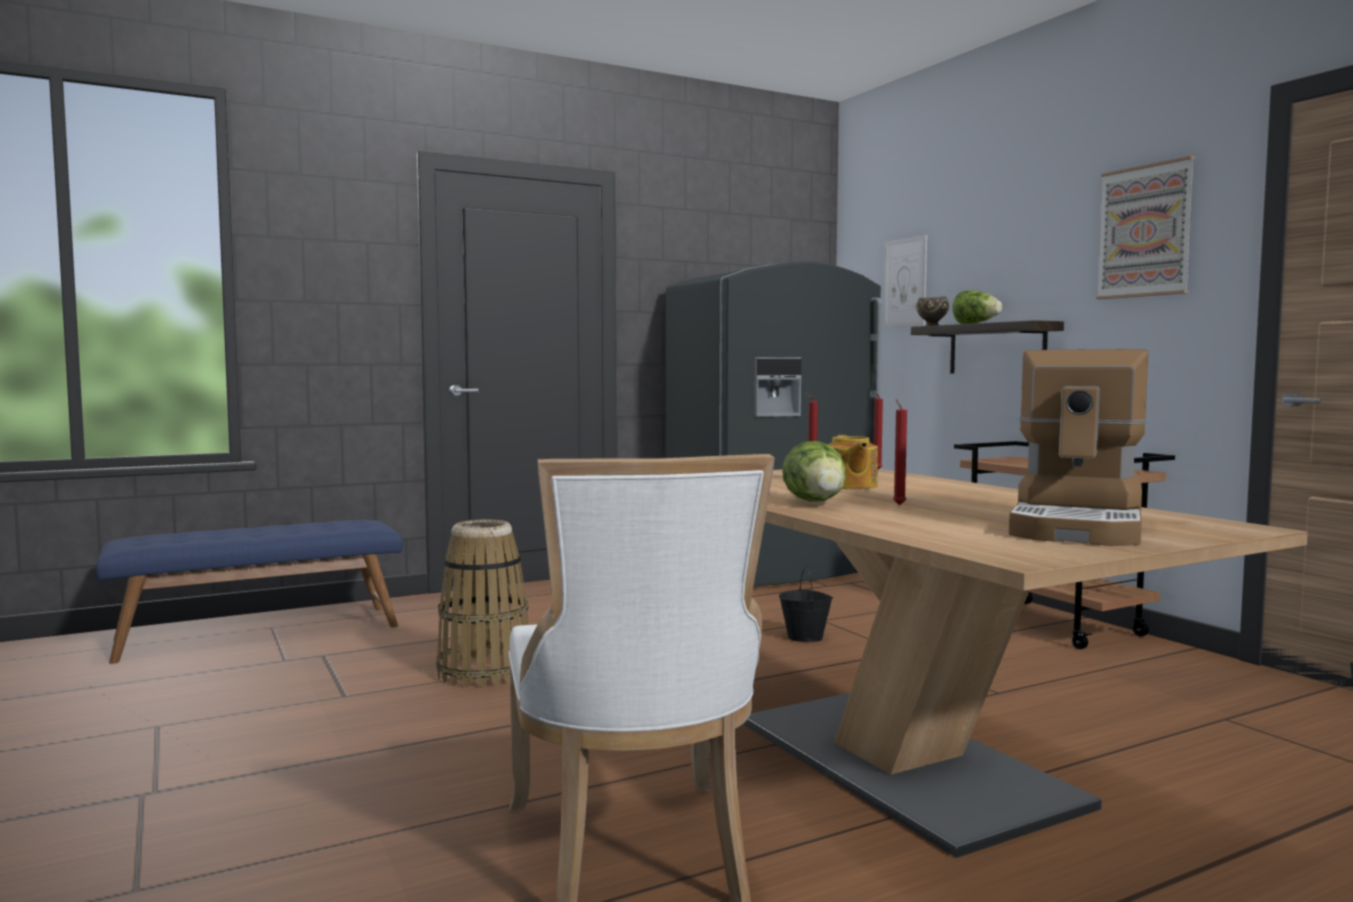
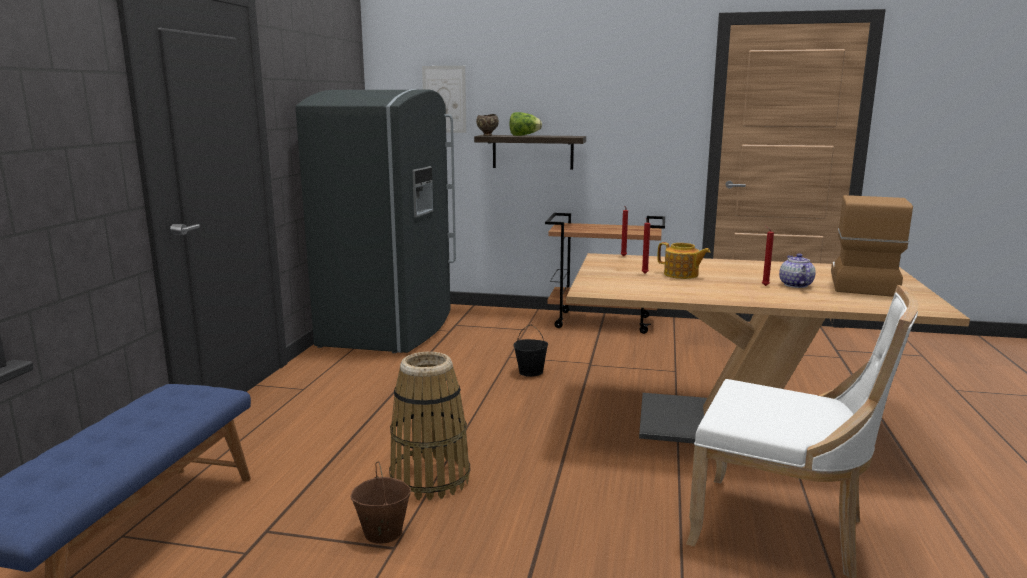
camera: 50 degrees left, 10 degrees up
(365, 685) = (382, 533): none -> brown bucket
(817, 503) = (738, 293): lettuce -> none
(948, 511) = (795, 285): none -> teapot
(1080, 526) = (861, 283): coffee machine -> coffee machine turned 135 degrees counterclockwise
(1145, 231) = (642, 85): picture -> none

